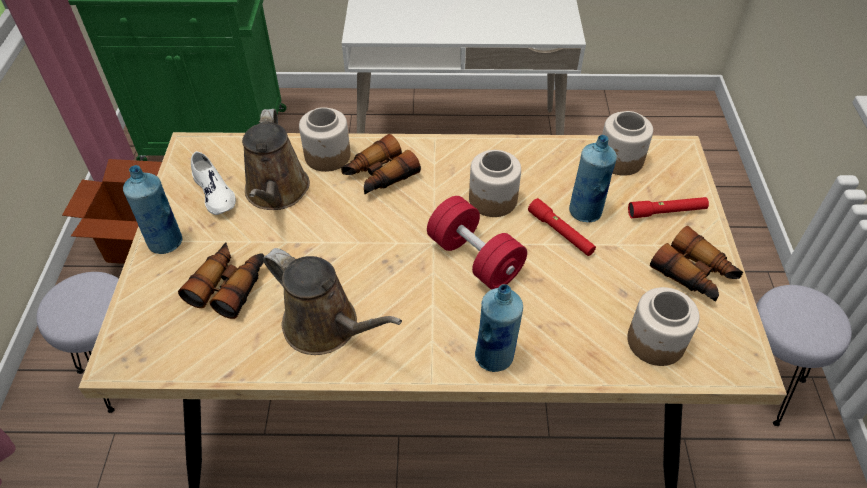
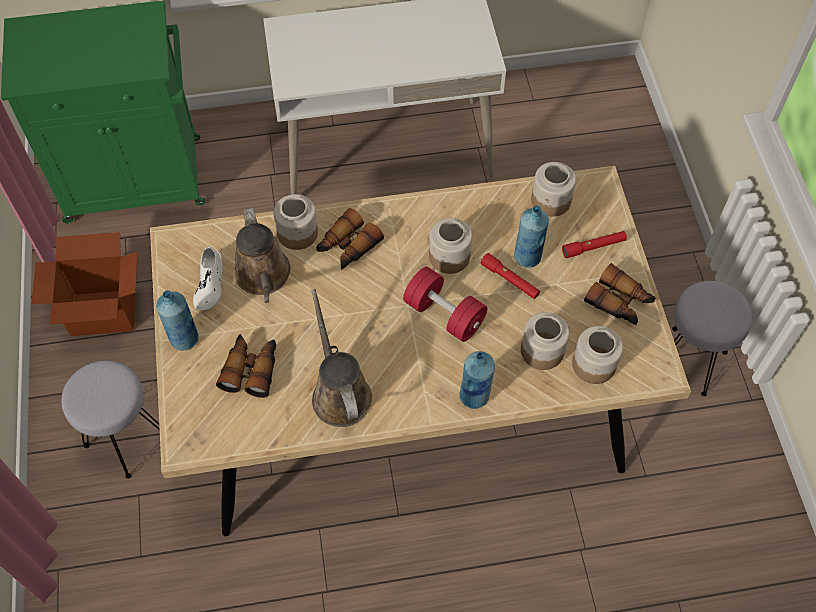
camera: 10 degrees left, 10 degrees up
(214, 193) = (209, 285): white shoe -> white shoe turned 45 degrees clockwise
(326, 327) = (339, 392): brown watering can -> brown watering can turned 135 degrees counterclockwise
(589, 316) = (541, 351): none -> jar

